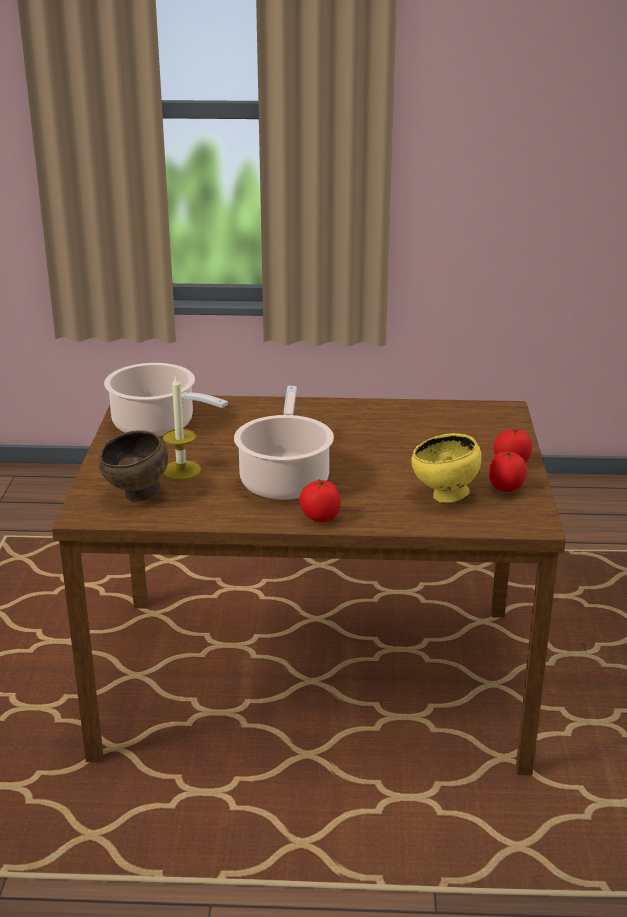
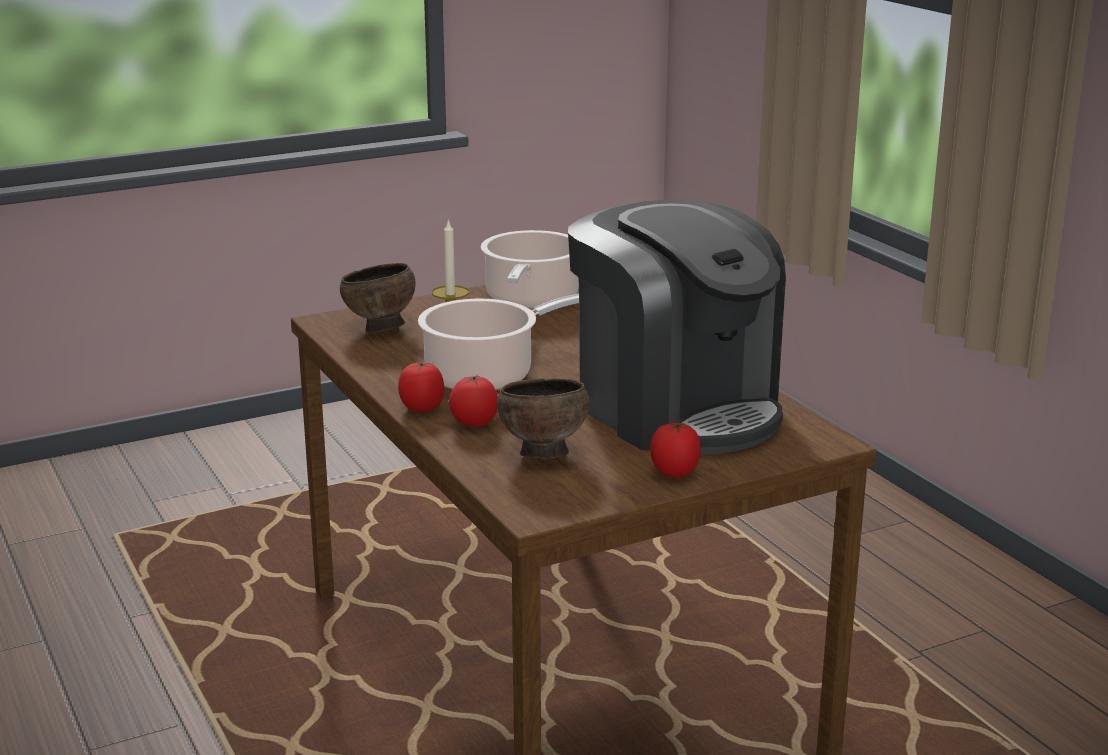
camera: 60 degrees right, 5 degrees down
(413, 435) = (676, 409): none -> coffee machine
(444, 497) = (541, 454): yellow bowl -> brown bowl
(506, 489) = (604, 482): tomato -> tomato (473, 424)

